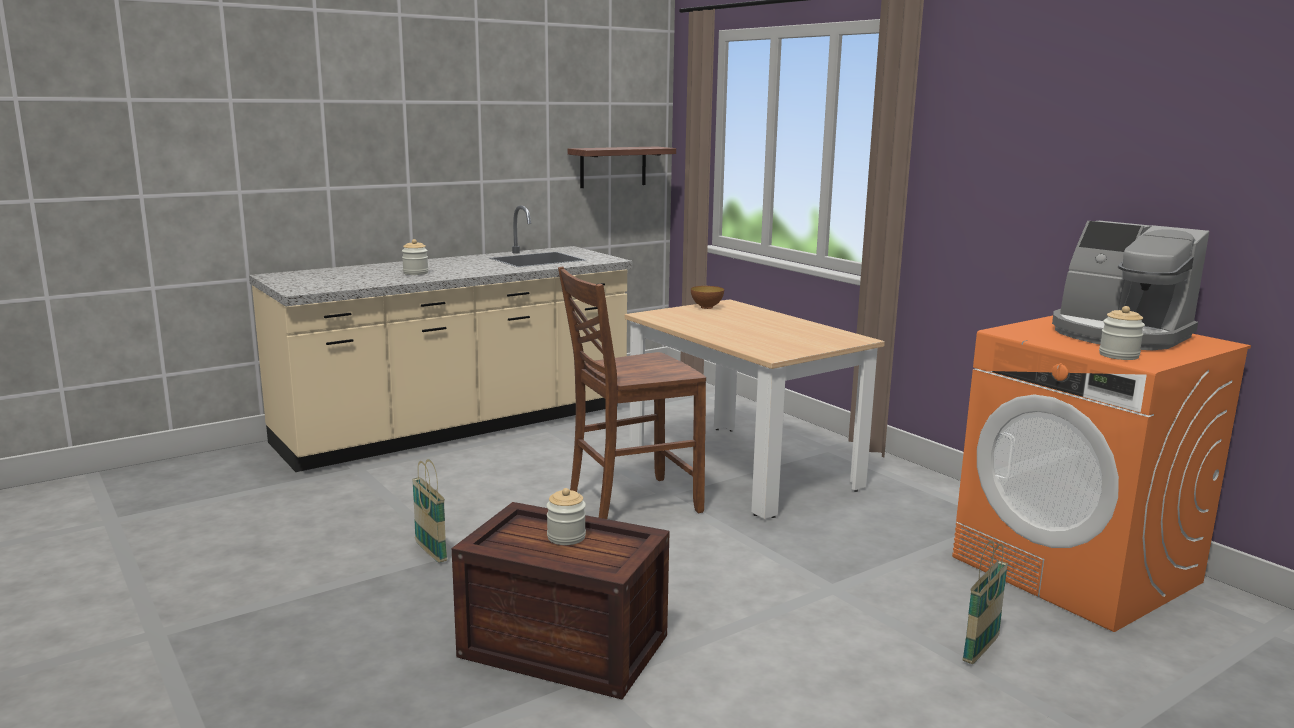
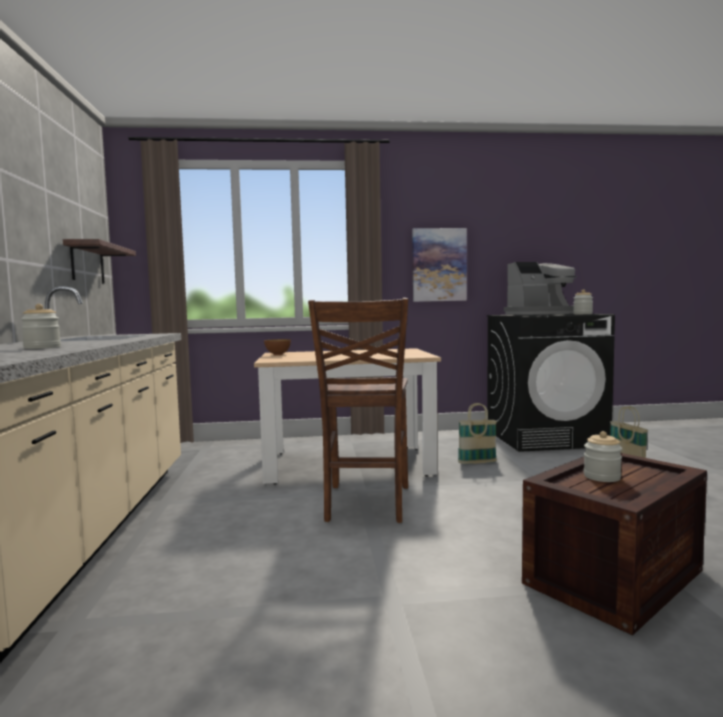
camera: 60 degrees left, 10 degrees down
(431, 552) = (381, 610): basket -> basket (477, 462)
(1013, 202) = (439, 265): none -> picture
(1076, 570) = (545, 438): orange washing machine -> black washing machine

